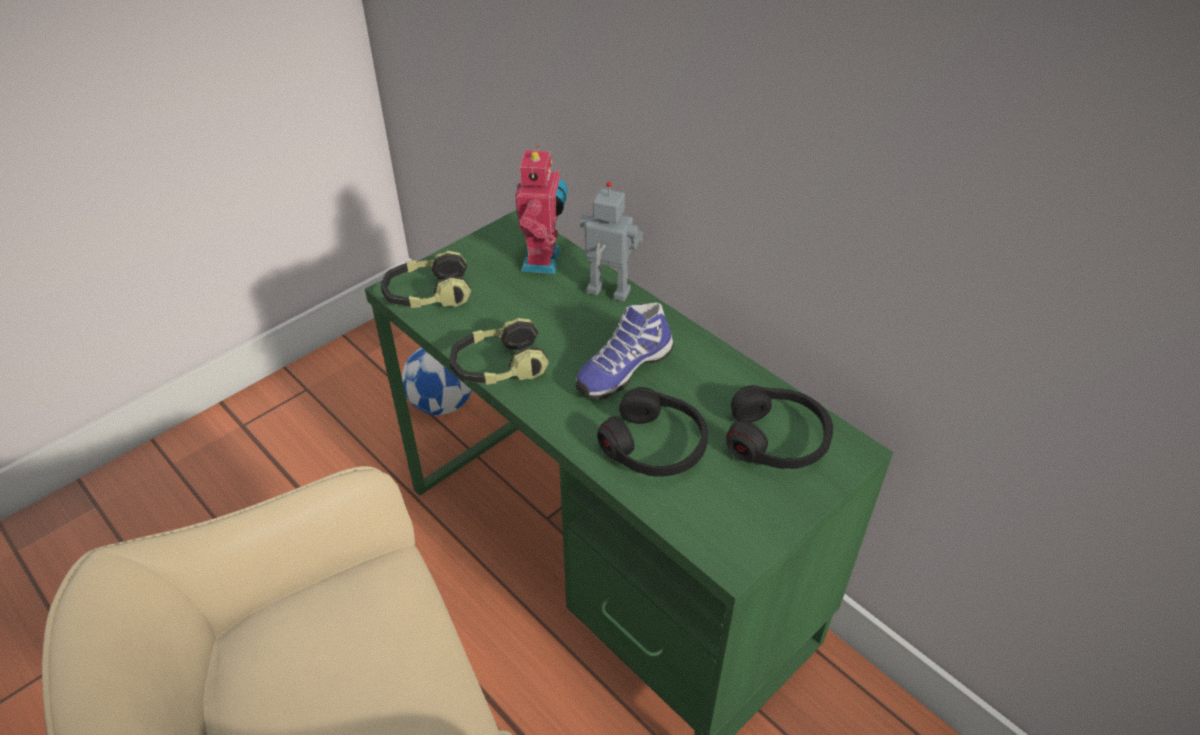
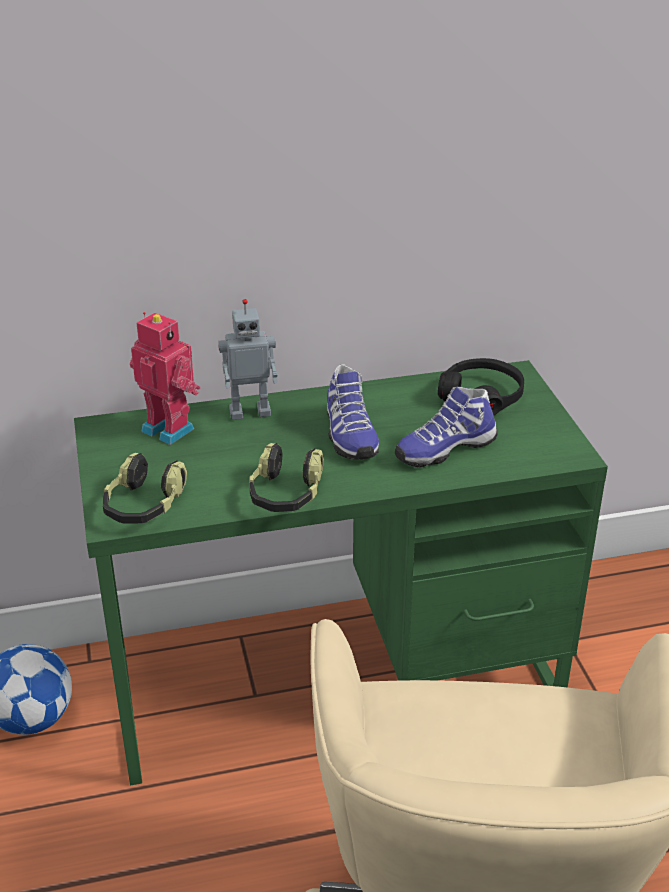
camera: 60 degrees left, 10 degrees down
(607, 293) = (250, 411): toy robot -> toy robot turned 150 degrees counterclockwise
(655, 445) = (444, 448): black headphones -> shoe

